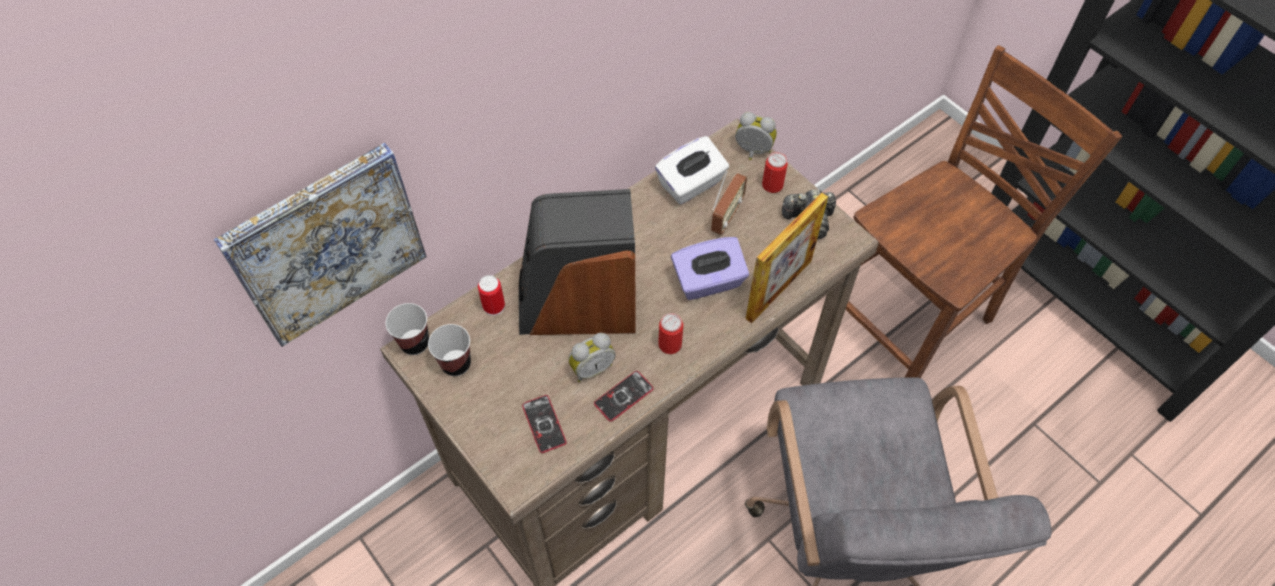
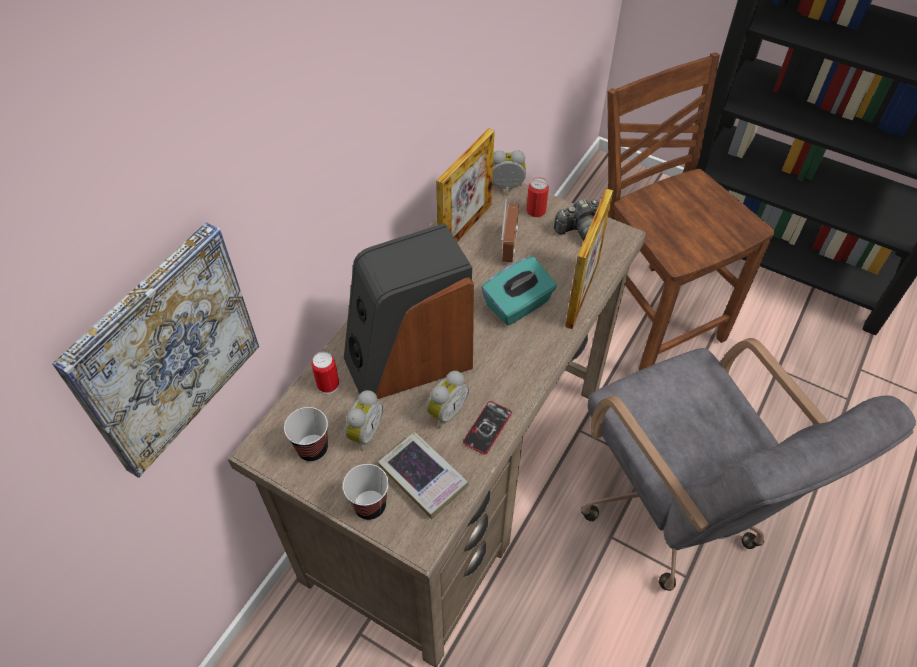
camera: 20 degrees left, 5 degrees down
(414, 343) = (262, 442): cup -> cup (370, 506)
(507, 364) = (364, 433): none -> alarm clock
(544, 424) = (423, 477): phone -> book
(670, 344) = (508, 369): can -> none
(691, 184) = (465, 229): white tissue box -> picture frame
(708, 281) = (518, 305): purple tissue box -> turquoise tissue box
(913, 320) = (649, 316): brown chair -> brown chair turned 60 degrees counterclockwise

